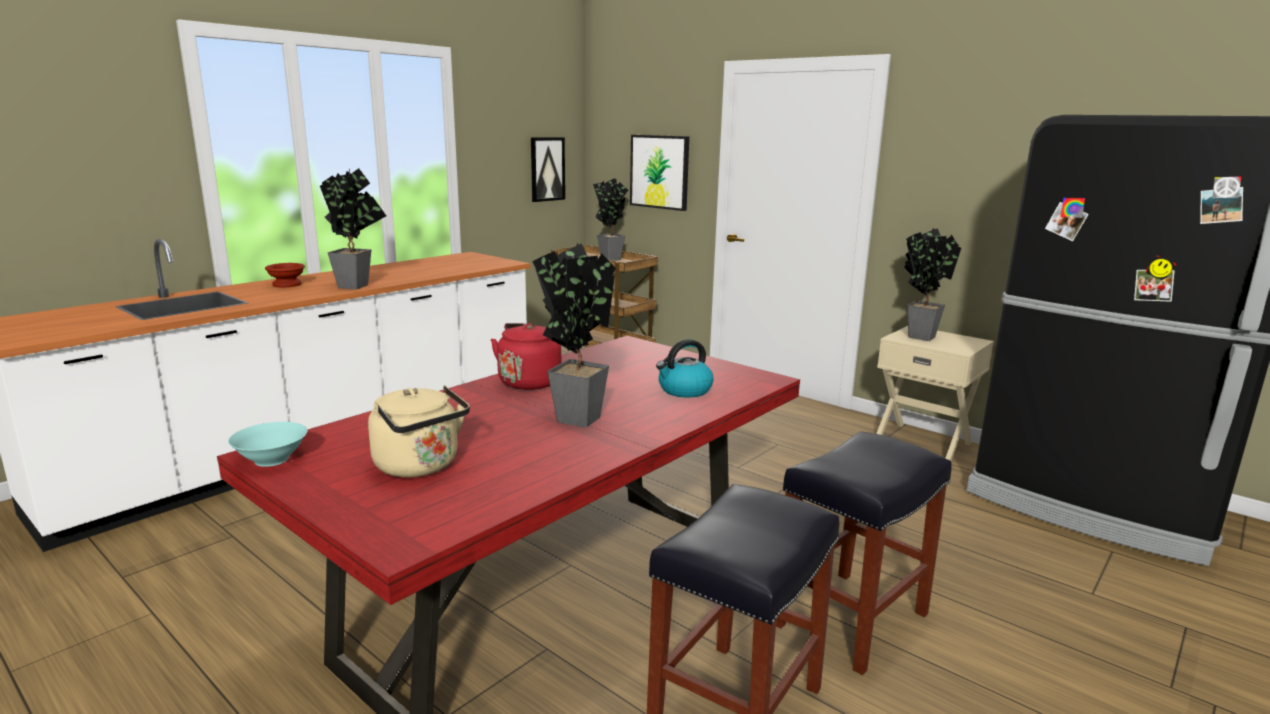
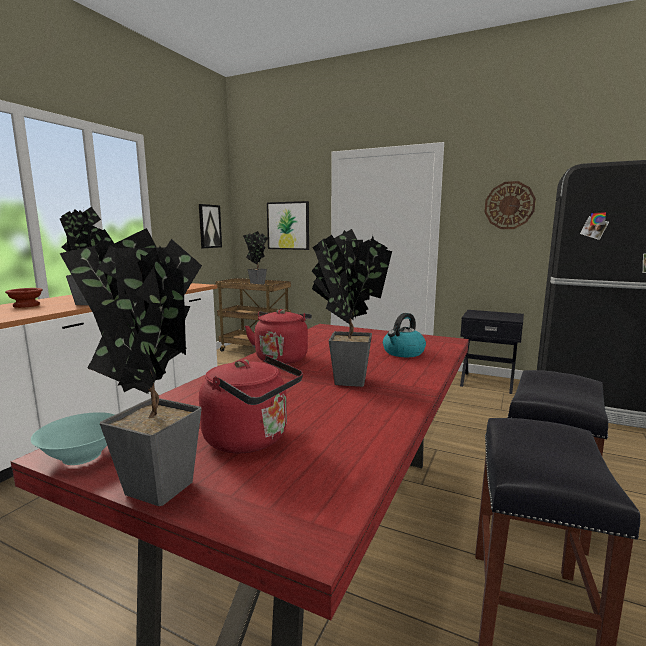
camera: 15 degrees left, 5 degrees down
(420, 466) = (251, 439): beige kettle -> red kettle
(918, 336) = (480, 314): potted plant -> potted plant (156, 482)
(922, 443) = (487, 382): beige nightstand -> black nightstand
(984, 163) = (509, 205): none -> wall clock

